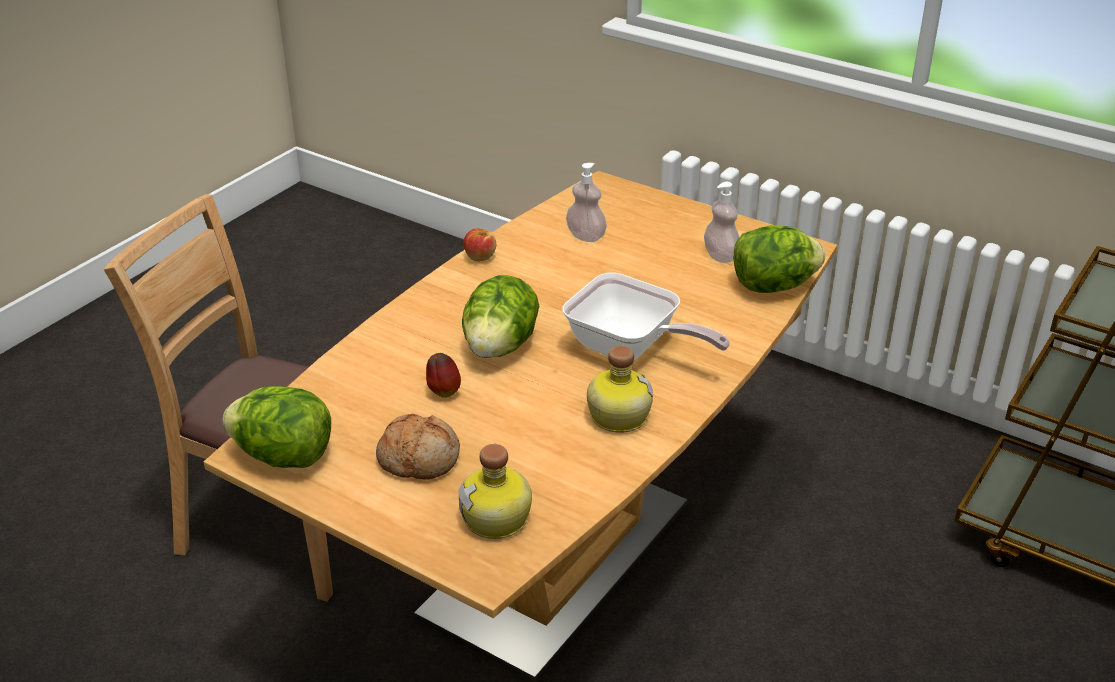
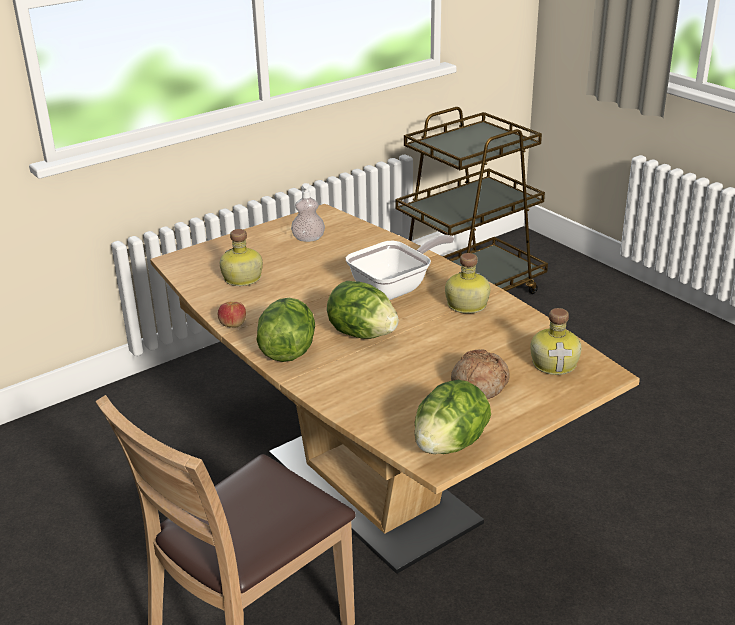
camera: 70 degrees left, 5 degrees down
(443, 392) = (404, 364): apple -> none
(586, 236) = (241, 279): soap dispenser -> bottle
(773, 286) = (357, 230): lettuce -> lettuce (288, 351)

